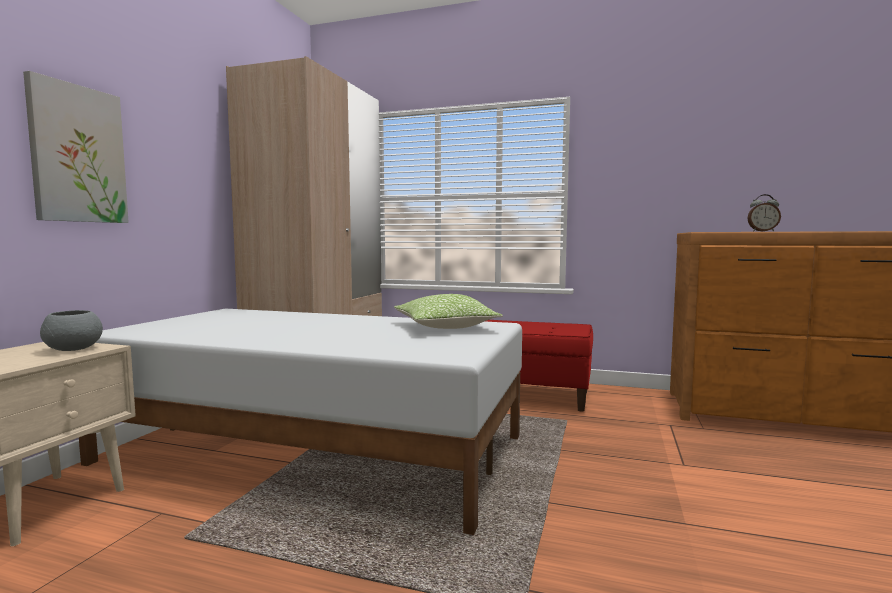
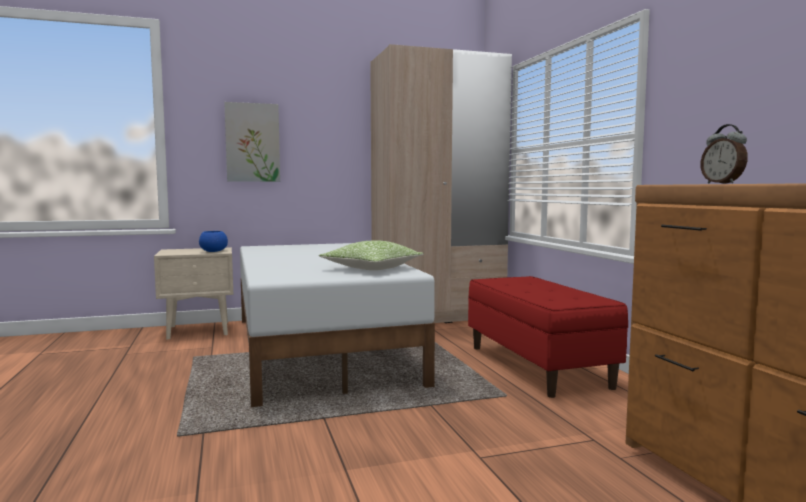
camera: 55 degrees right, 0 degrees up
(73, 349) = (213, 251): grey bowl -> blue bowl

